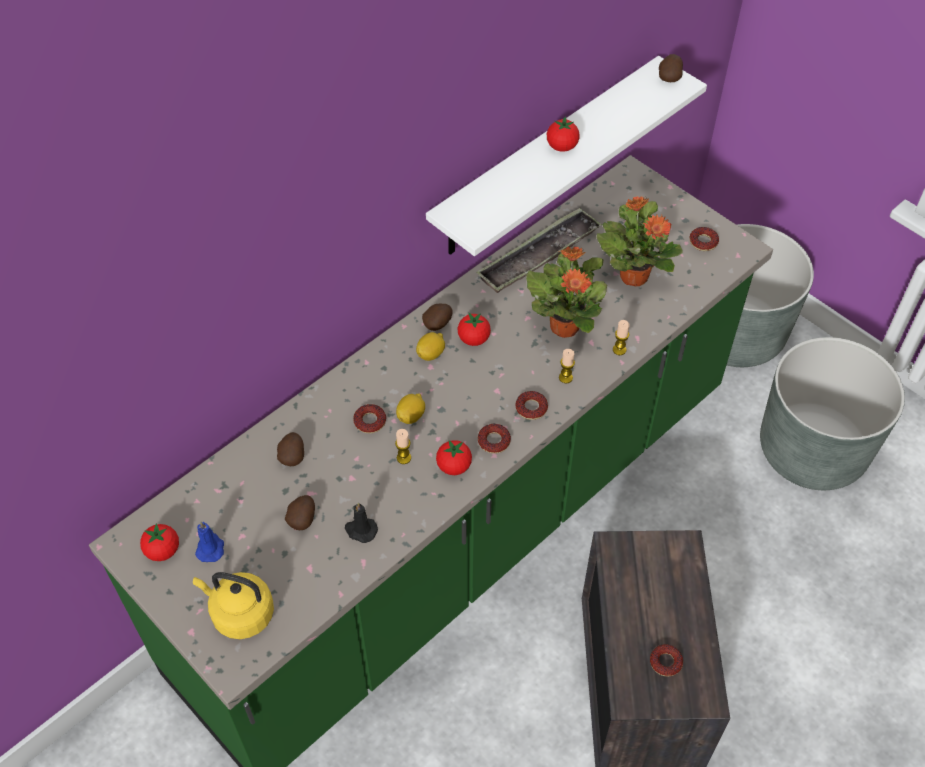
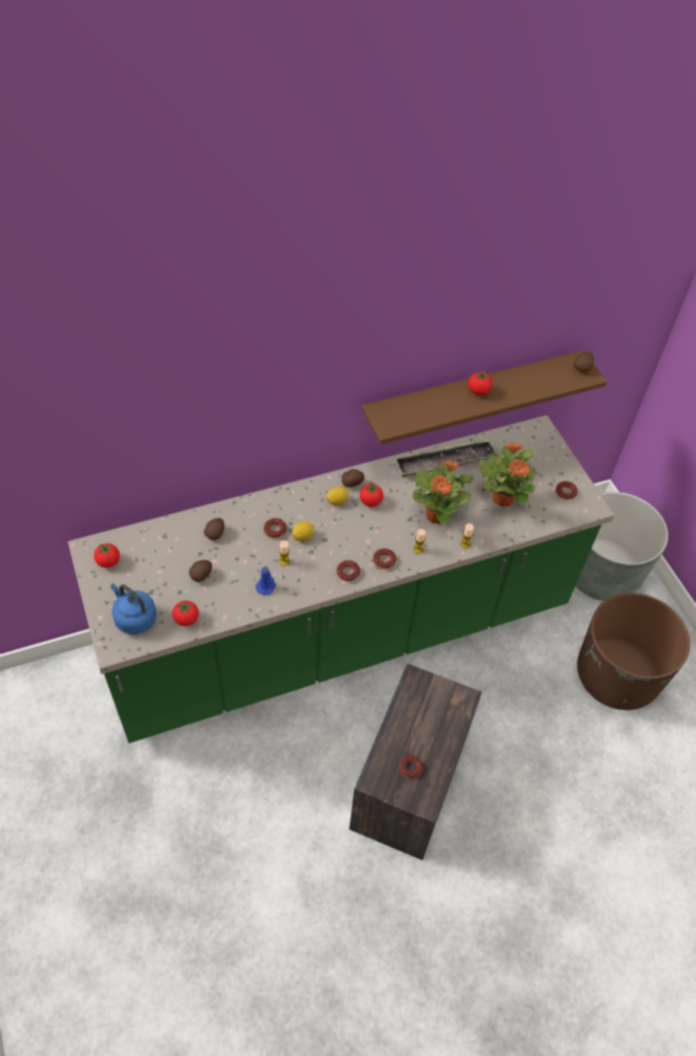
camera: 20 degrees right, 0 degrees up
(210, 548) = (137, 571): blue candle -> blue candle (266, 585)
(240, 613) = (134, 618): yellow kettle -> blue kettle
(360, 530) = (233, 596): black candle -> none
(454, 466) = (313, 579): tomato -> tomato (186, 619)
(546, 158) = (472, 396): white shelf -> brown shelf
(812, 450) = (616, 675): grey planter -> brown planter

